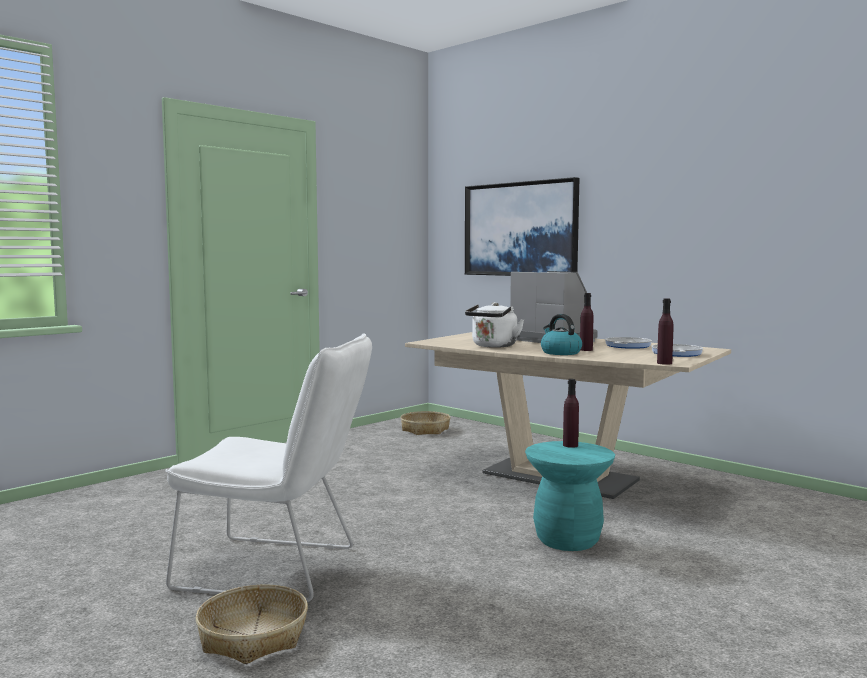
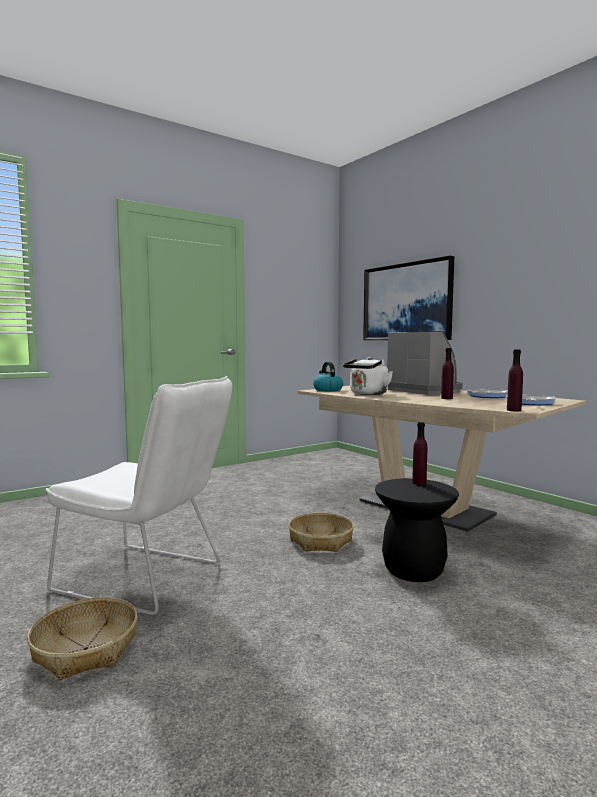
camera: 10 degrees right, 0 degrees up
(425, 430) = (328, 462): basket -> basket (321, 541)
(560, 353) = (421, 400): kettle -> kettle (327, 390)
(567, 540) = (413, 570): turquoise stool -> black stool

